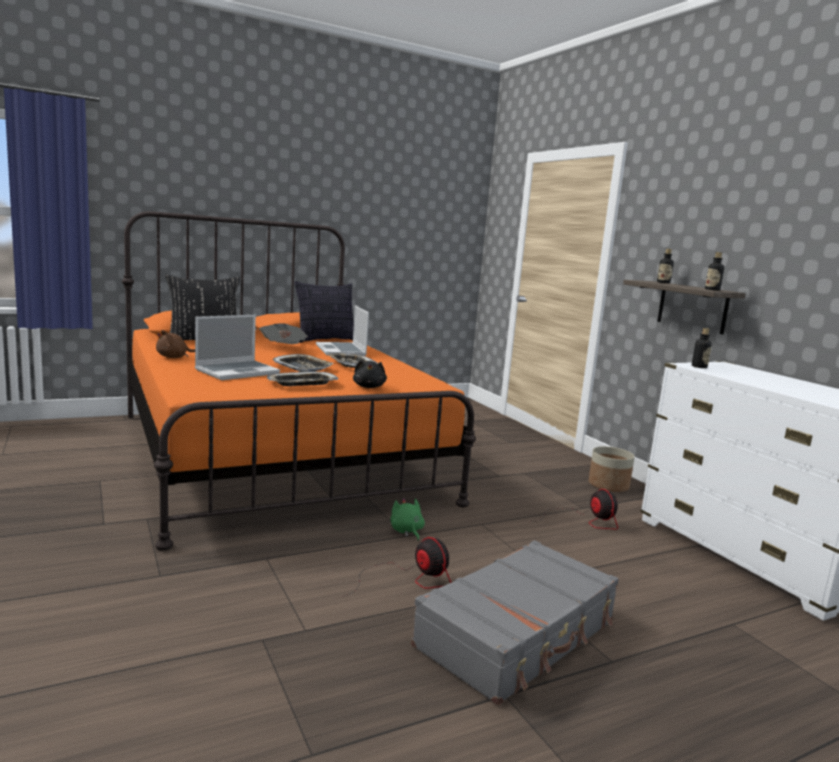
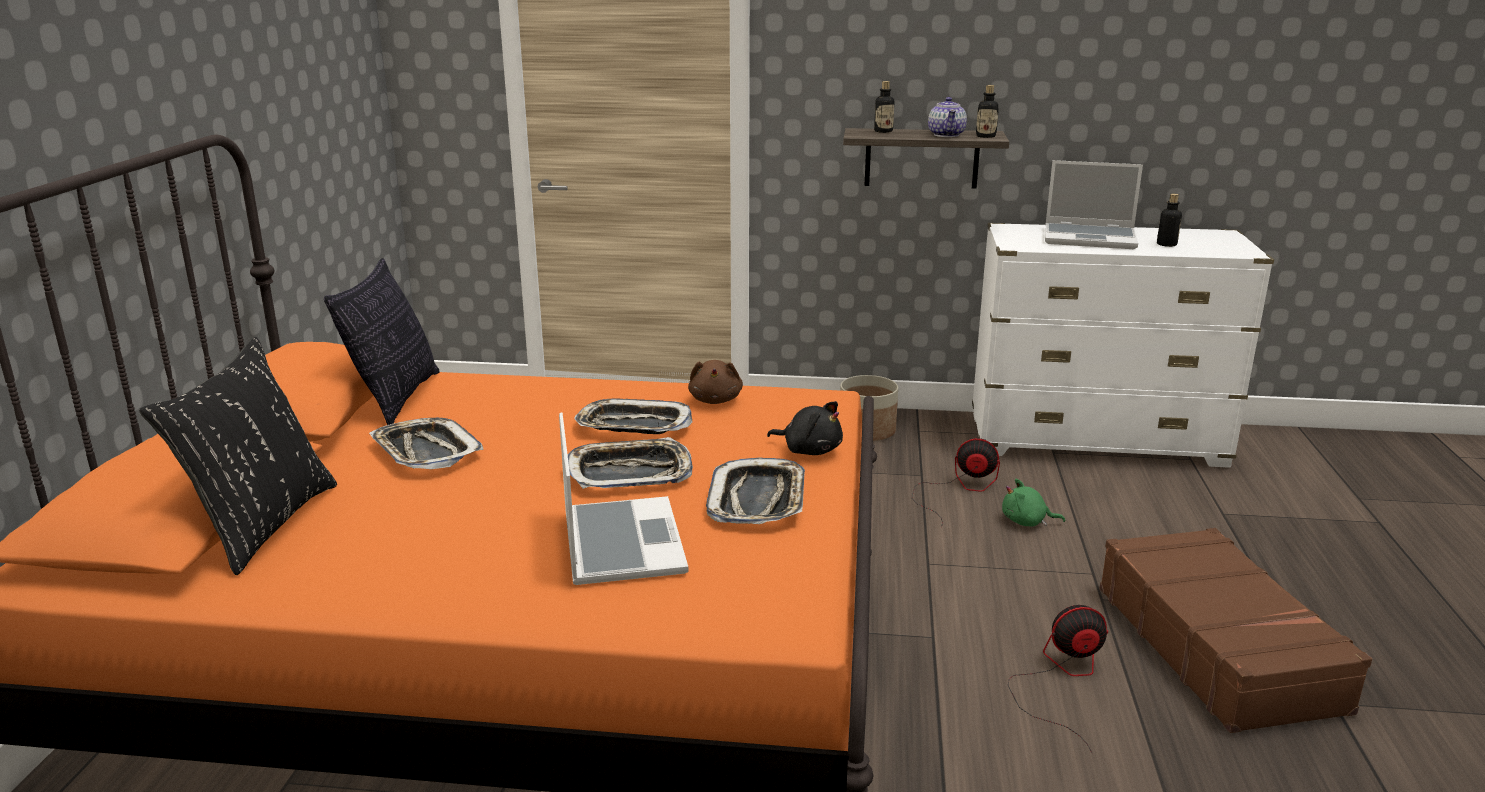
camera: 55 degrees left, 10 degrees up
(174, 357) = (420, 593): brown plush toy -> brown plush toy (715, 400)
(284, 347) = (426, 452): newspaper -> tray
(341, 351) = (509, 406): laptop -> laptop (1090, 238)
(406, 531) = (918, 631): green plush toy -> green plush toy (1027, 522)
(518, 635) = (1218, 647): grey suitcase -> brown suitcase
(691, 287) = (946, 135): none -> teapot
(699, 367) = (1025, 244): bottle -> bottle (1166, 244)

